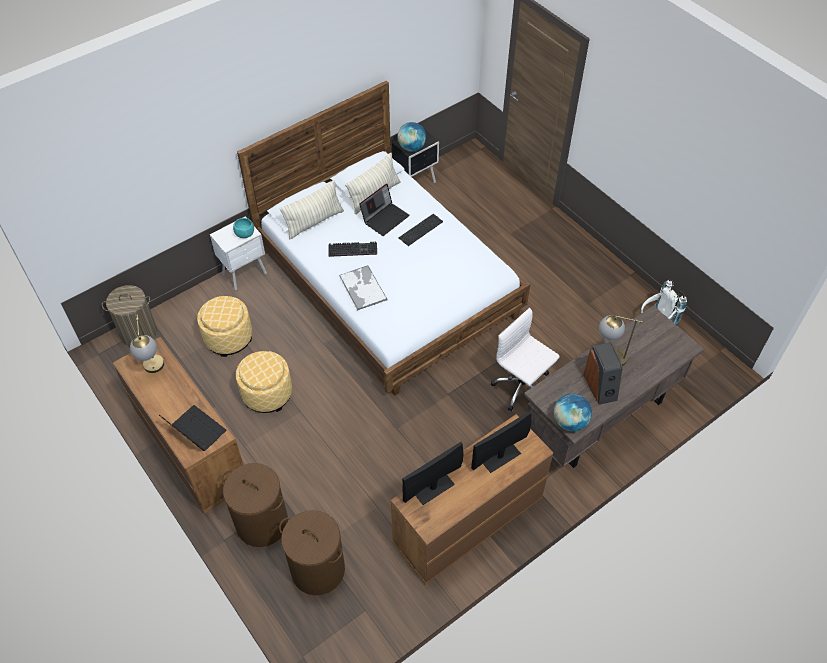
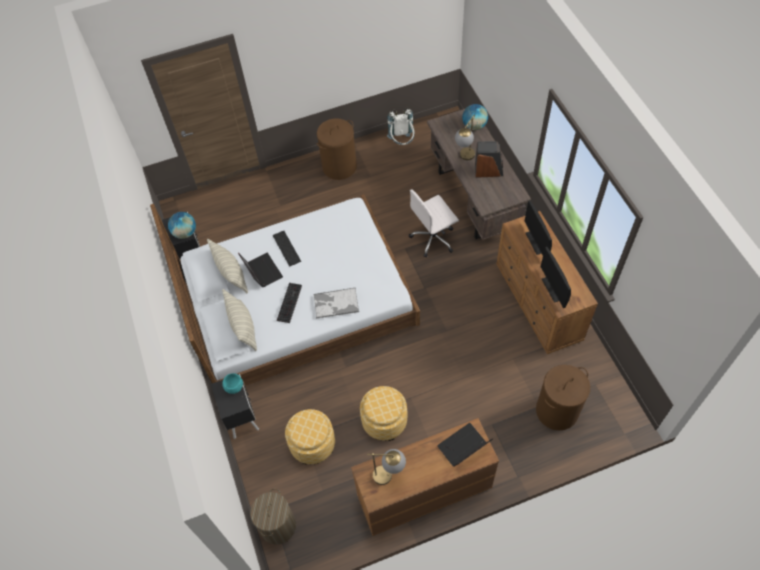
camera: 70 degrees left, 5 degrees up
(245, 274) = (242, 418): white nightstand -> black nightstand
(262, 522) = (508, 444): brown laundry basket -> brown laundry basket (339, 166)
(570, 422) = (513, 196): globe -> globe (474, 126)

